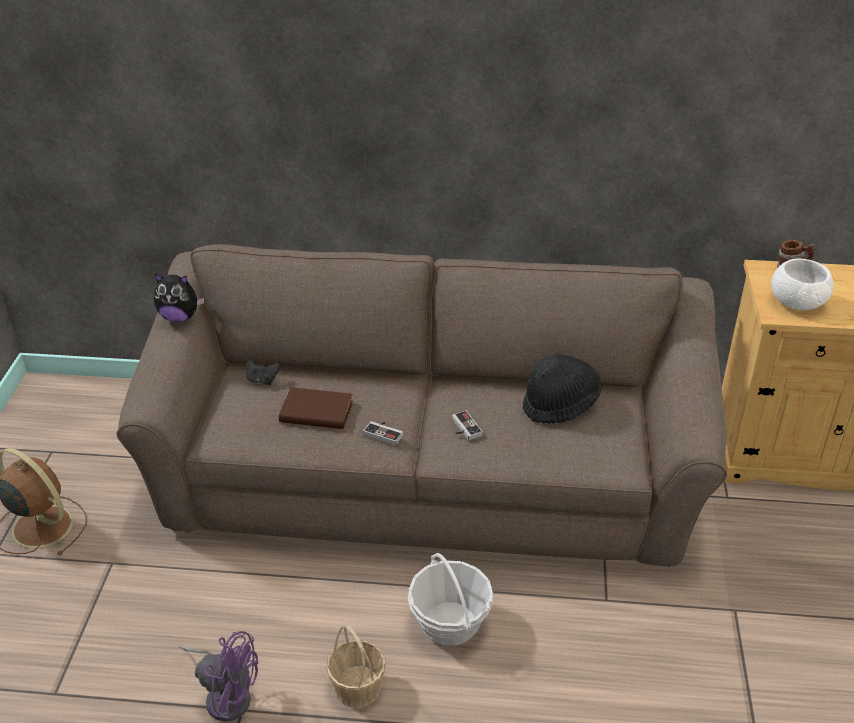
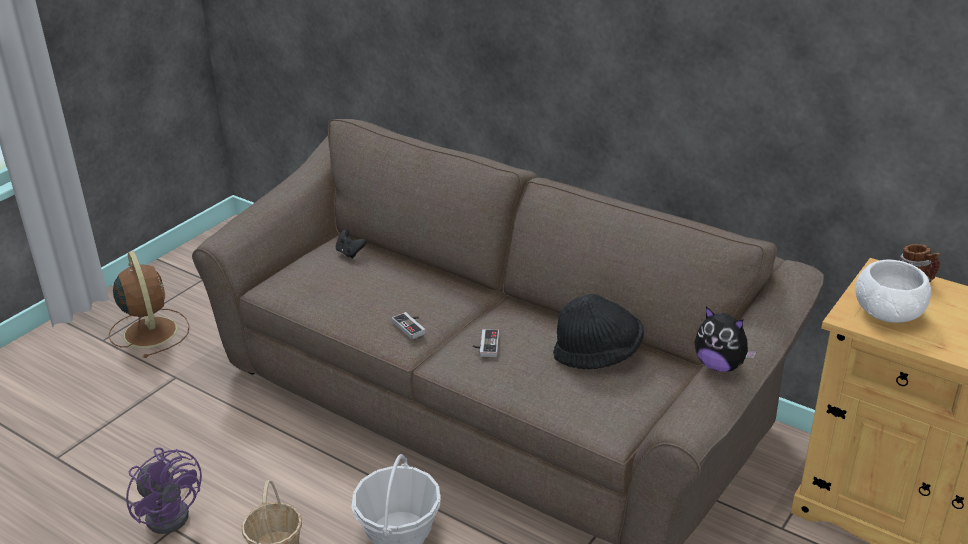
camera: 30 degrees right, 5 degrees down
(179, 317) = (305, 177): plush toy -> plush toy (720, 365)
(316, 412) = (369, 291): brown book -> none

